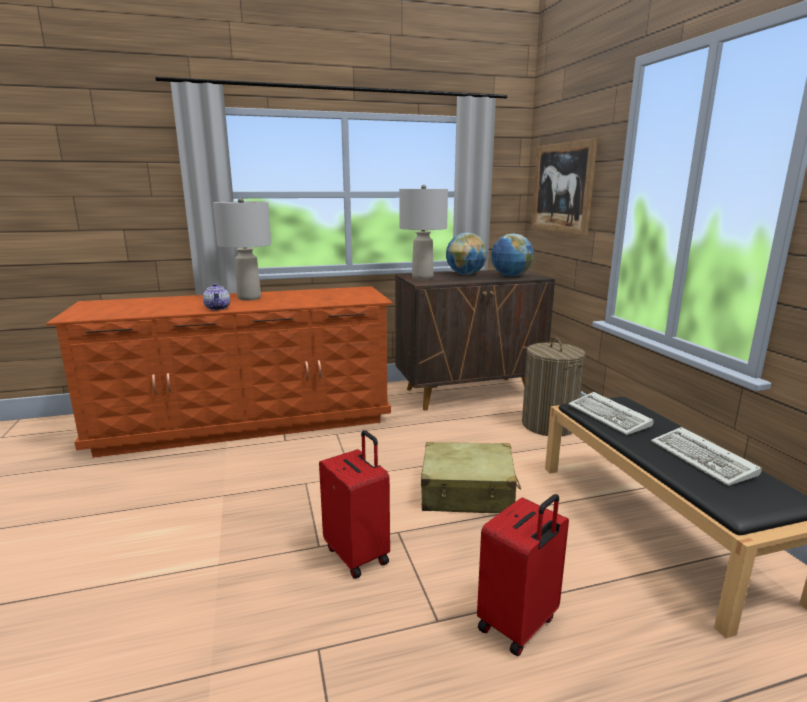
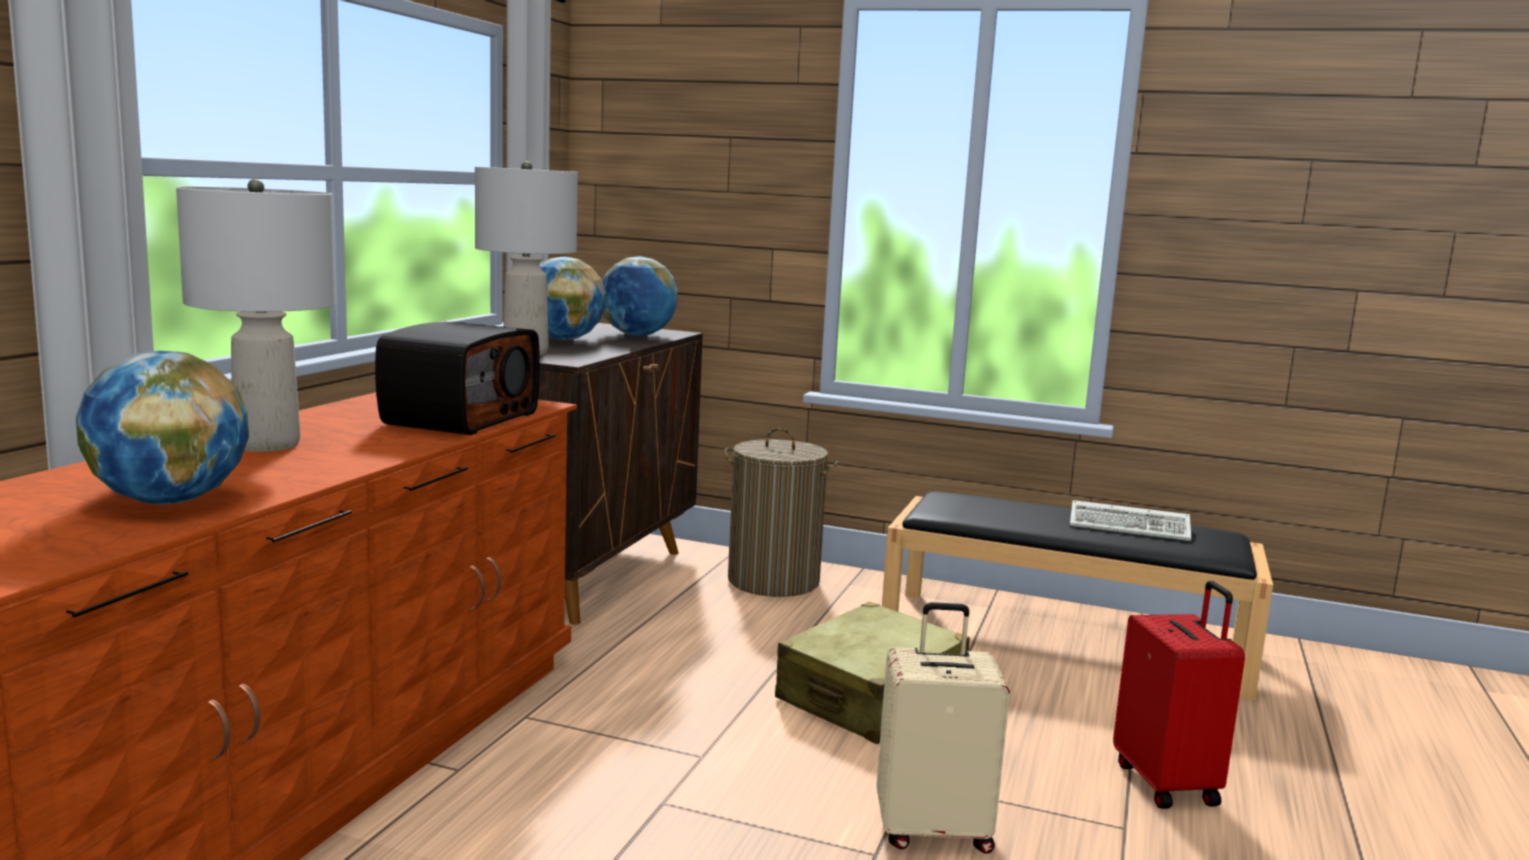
camera: 55 degrees left, 5 degrees down
(169, 308) = (168, 501): none -> globe
(218, 308) = (300, 475): teapot -> none
(330, 300) = (459, 418): none -> radio
(358, 554) = (933, 830): red suitcase -> beige suitcase
(562, 188) = (682, 176): picture -> none
(610, 417) = (986, 514): keyboard -> none

